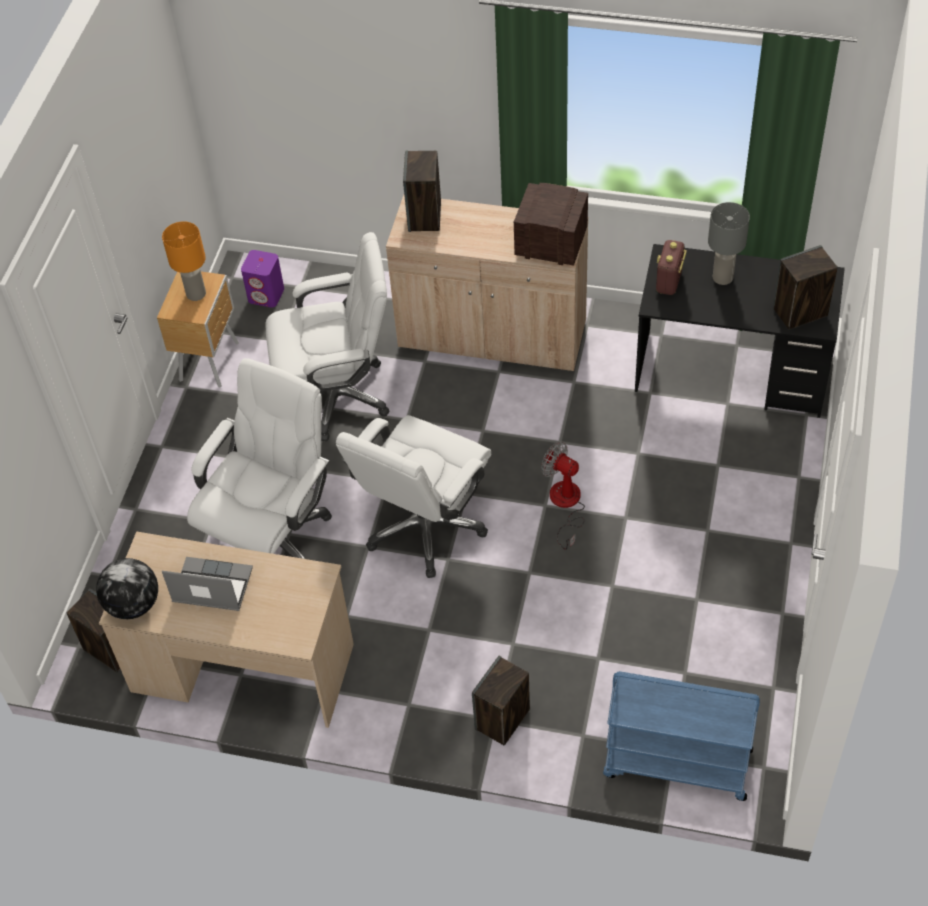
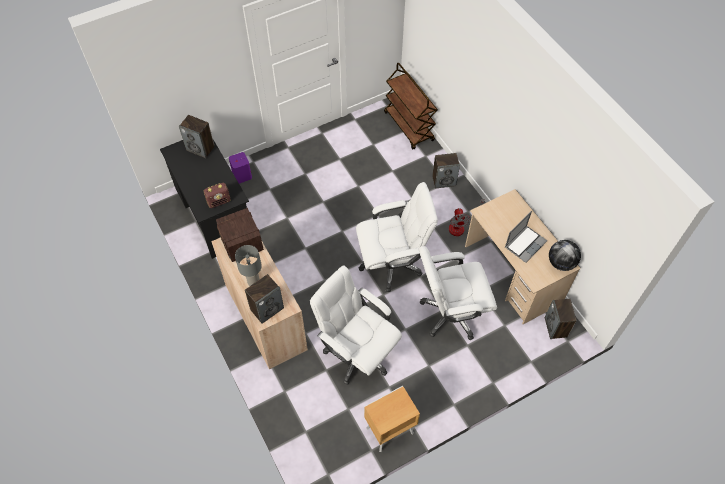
camera: 135 degrees left, 5 degrees up
(195, 294) = (389, 408): orange table lamp -> none
(211, 586) = (525, 244): laptop -> laptop turned 105 degrees counterclockwise
(266, 295) = (325, 444): purple speaker -> purple speaker (242, 175)
(565, 505) = (335, 224): fan -> fan (460, 226)
(676, 763) = (409, 127): blue cart -> brown cart
(723, 278) = (200, 184): grey table lamp -> grey table lamp (253, 282)

